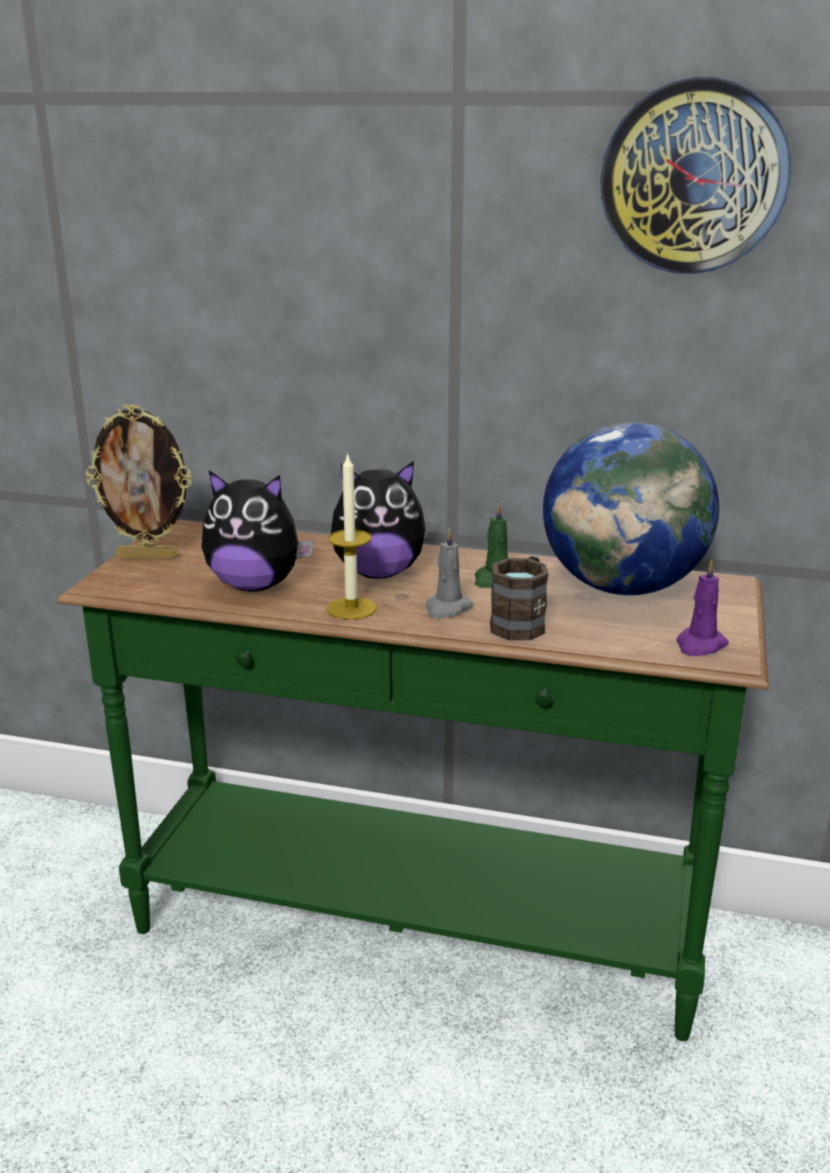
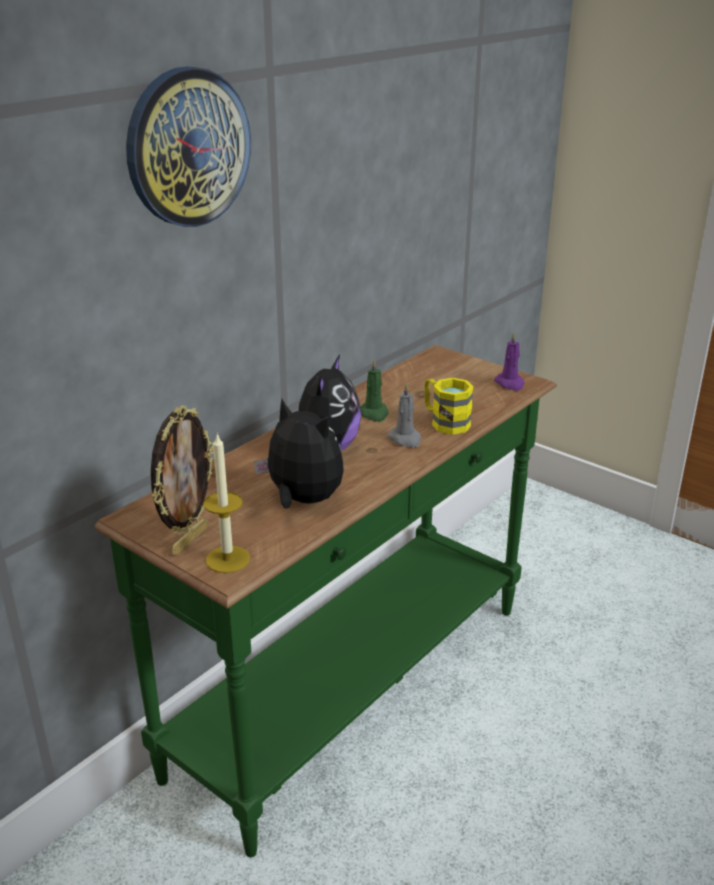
camera: 65 degrees left, 5 degrees up
(255, 585) = (302, 501): plush toy -> plush toy turned 90 degrees counterclockwise
(351, 608) = (377, 471): candle -> candle (227, 559)
(521, 622) = (444, 422): brown mug -> yellow mug
(623, 587) = (420, 380): globe -> none
(693, 178) = (392, 107): wall clock -> wall clock (188, 148)

